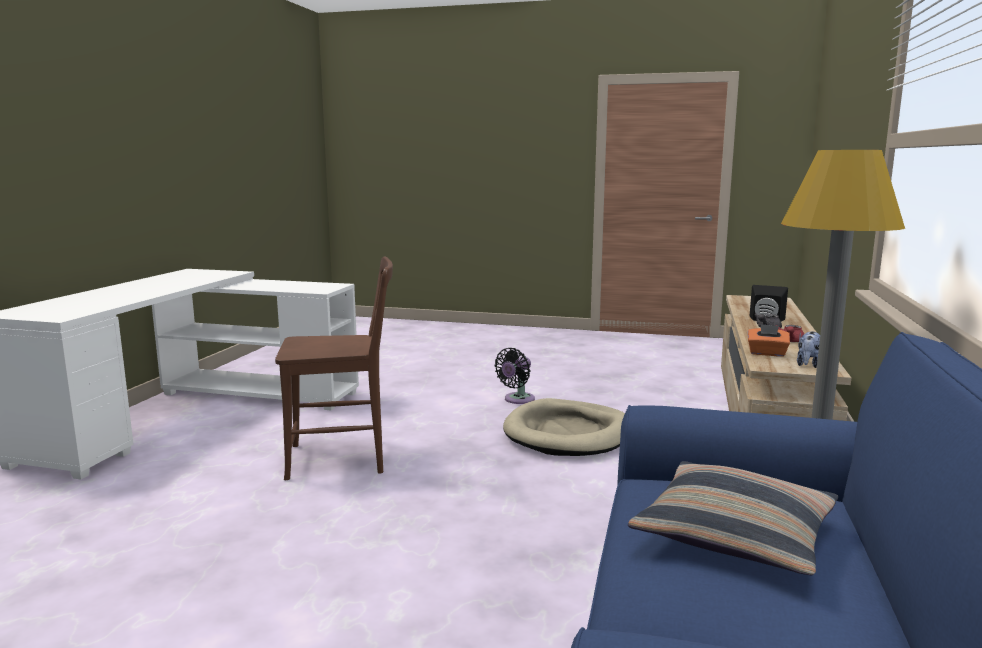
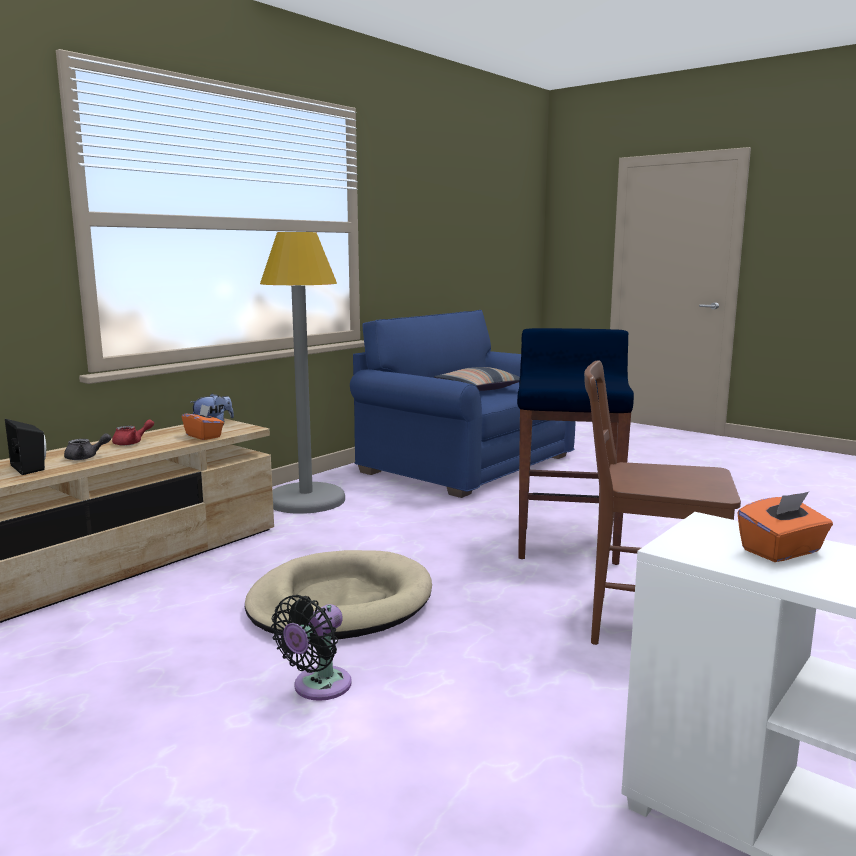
camera: 155 degrees left, 0 degrees up
(298, 287) = (782, 551): none -> orange tissue box
(429, 527) = (567, 544): none -> blue stool
(517, 400) = (318, 687): black fan -> black fan turned 150 degrees clockwise

